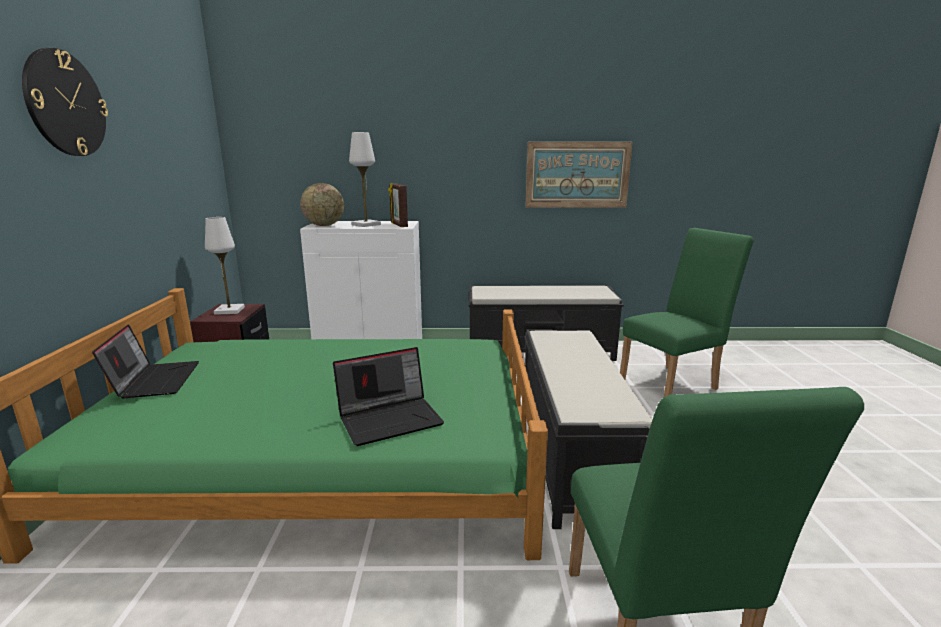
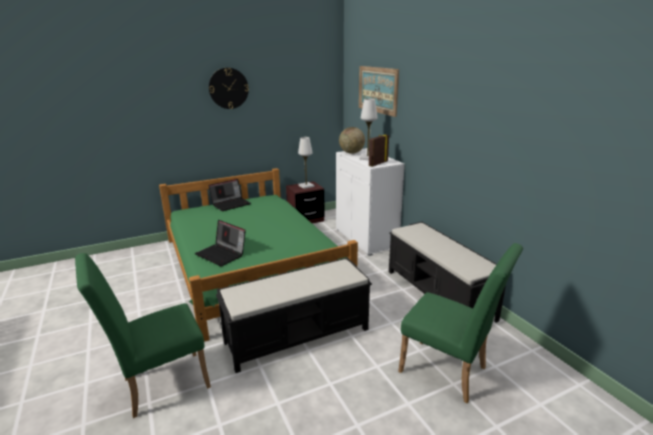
camera: 65 degrees right, 5 degrees up
(577, 175) = (500, 158): picture -> picture (377, 90)

